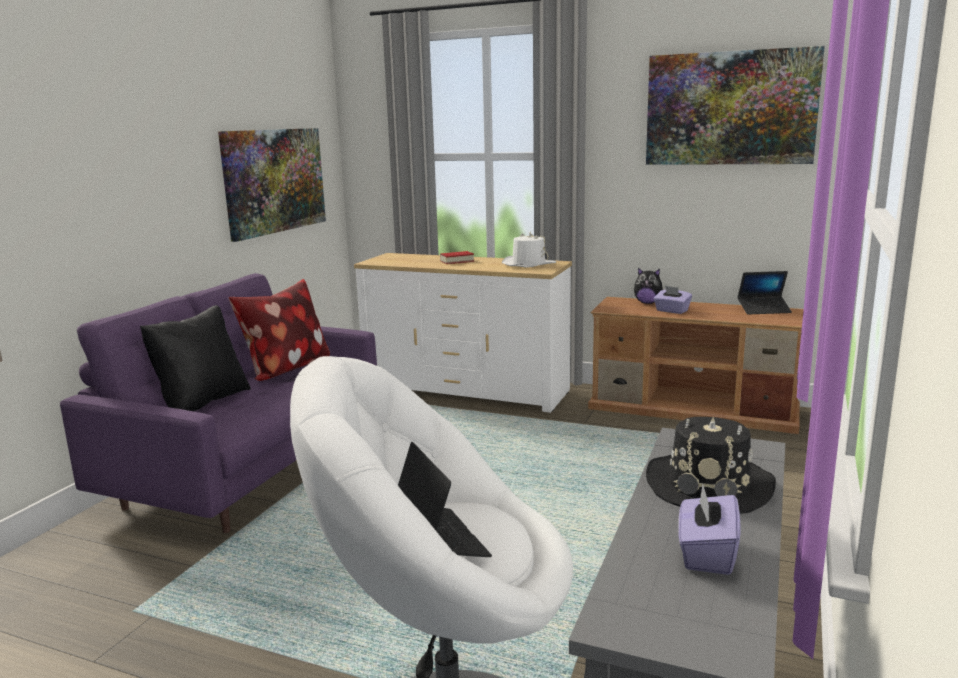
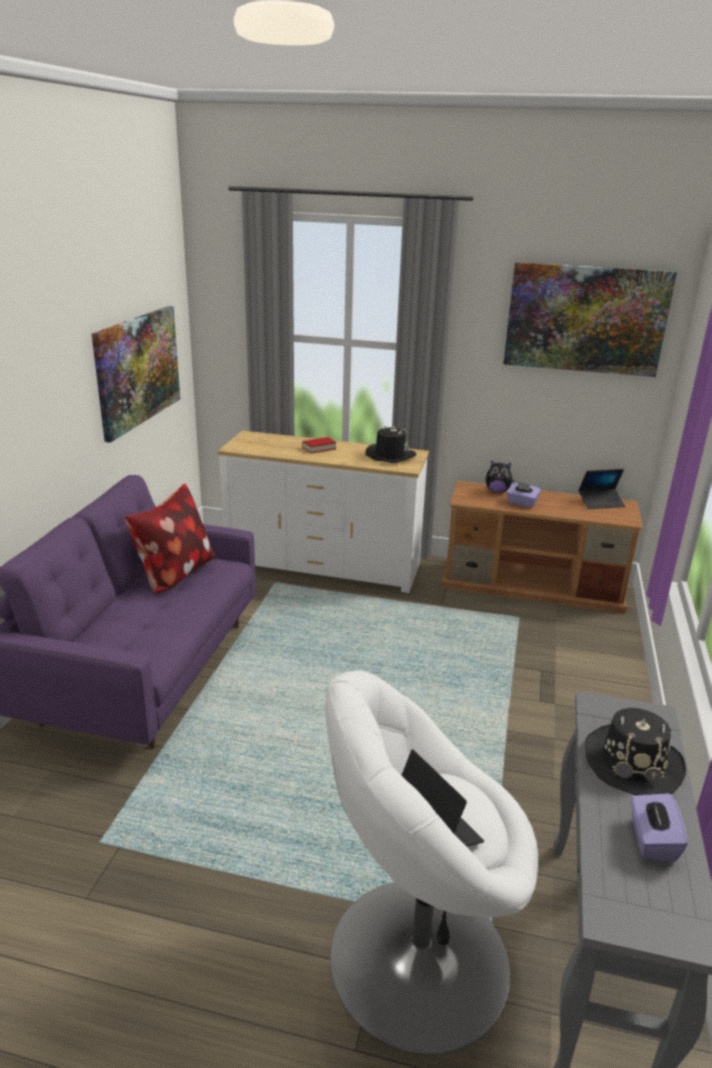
camera: 10 degrees left, 10 degrees up
(202, 402) = (110, 622): black pillow -> none
(528, 264) = (390, 455): white hat -> black hat

